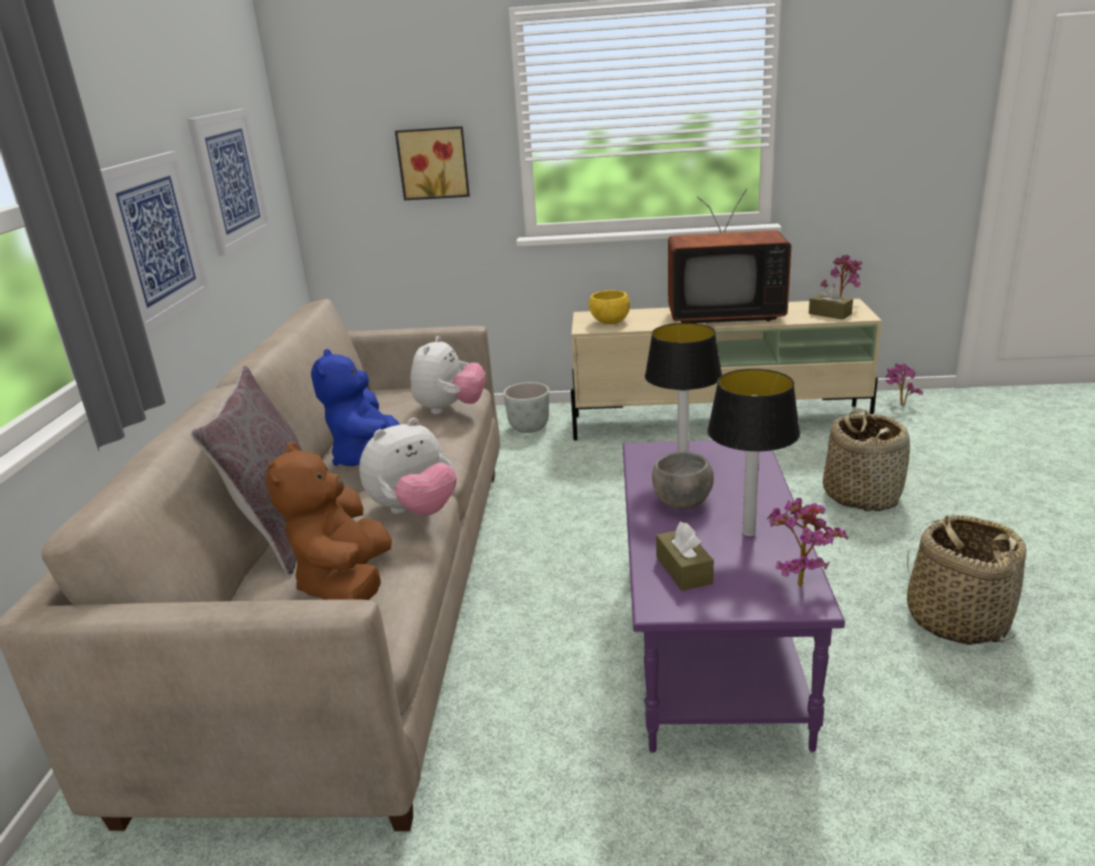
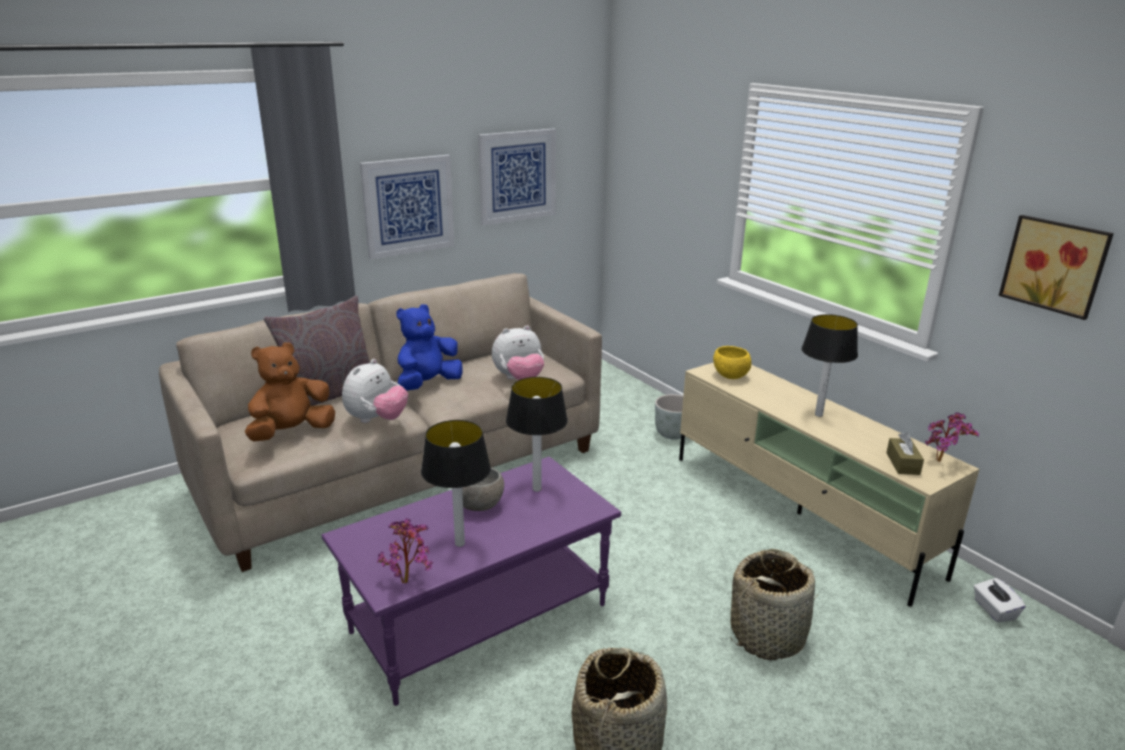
camera: 50 degrees right, 0 degrees up
(414, 511) = (376, 420): plush toy -> plush toy turned 75 degrees counterclockwise
(433, 163) = (683, 196): picture -> picture (1055, 265)
(684, 570) = (392, 532): brown tissue box -> none
(723, 315) = (819, 415): television -> table lamp
(899, 405) = (994, 610): potted plant -> white tissue box

